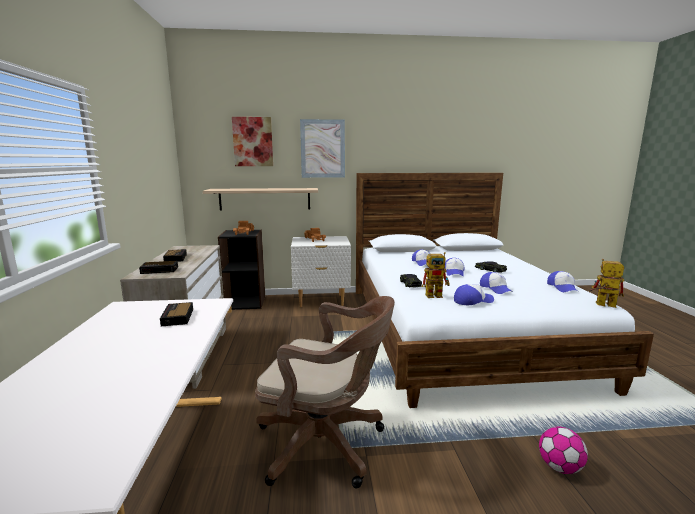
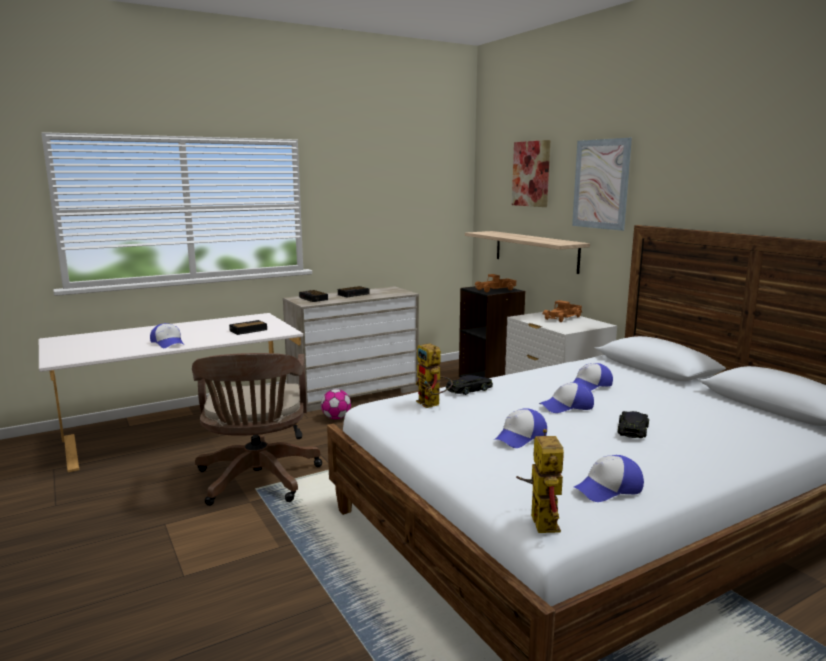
camera: 65 degrees right, 0 degrees up
(472, 301) = (436, 425): cap -> cap (168, 343)
(559, 467) = (277, 622): football -> football (336, 418)

